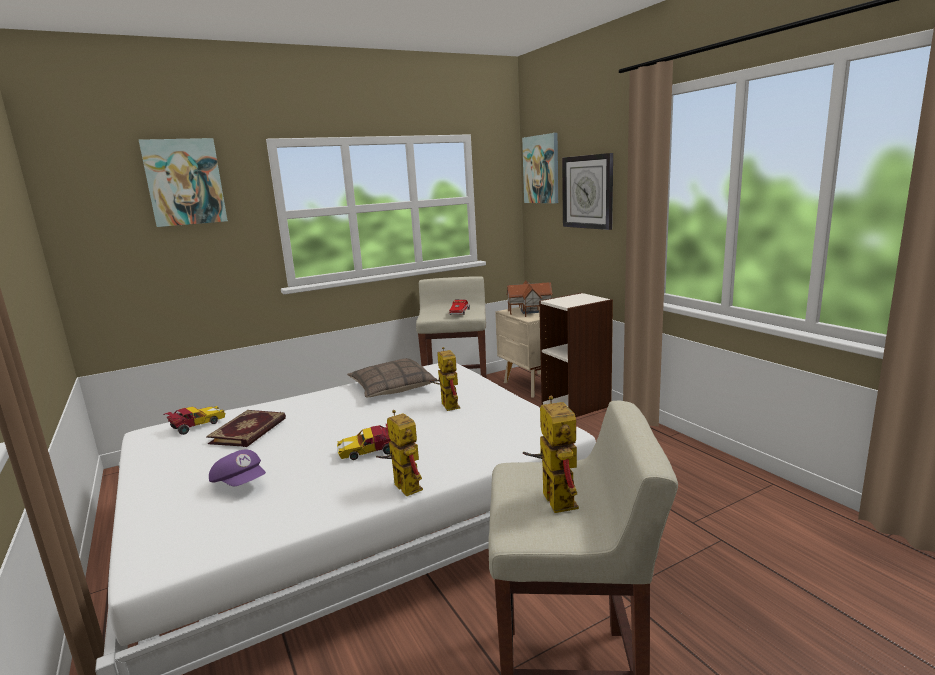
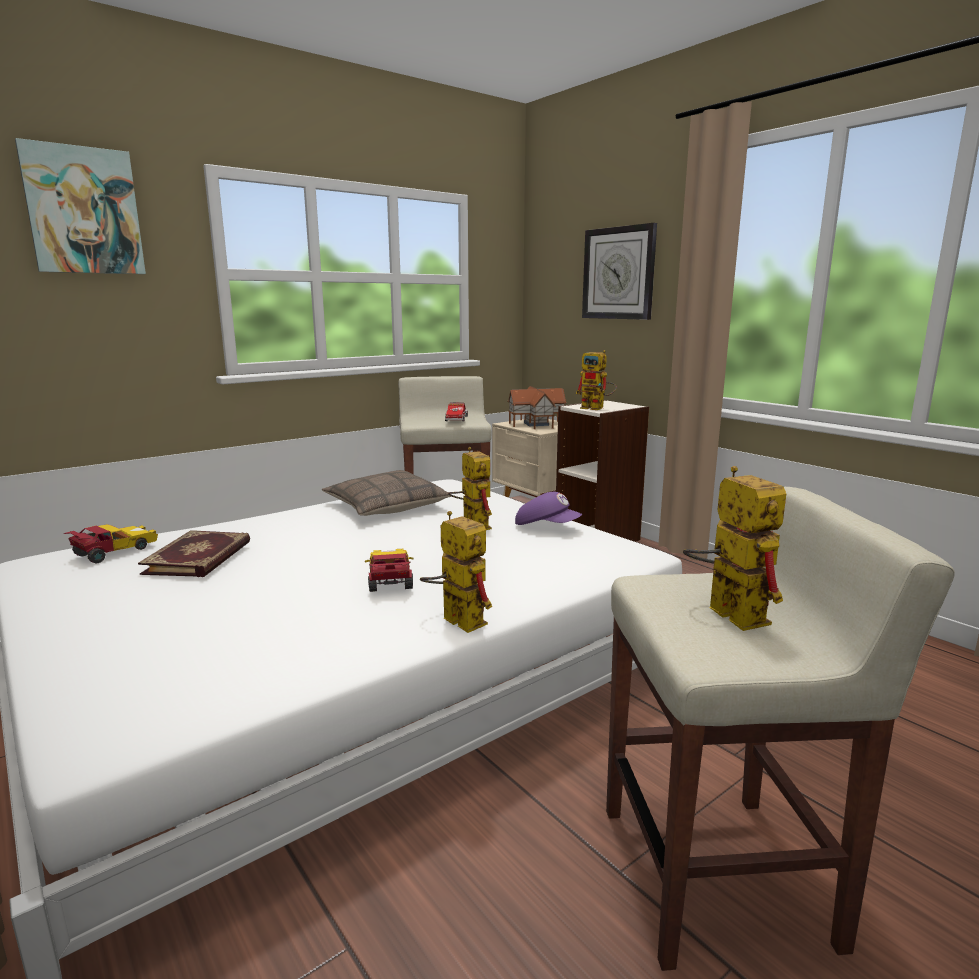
camera: 10 degrees left, 0 degrees up
(241, 483) = (210, 624): purple cap -> purple cap (547, 527)
(369, 451) = (390, 579): toy car -> toy car turned 105 degrees clockwise
(541, 169) = (554, 247): picture -> none
(568, 302) = (597, 408): none -> toy robot

